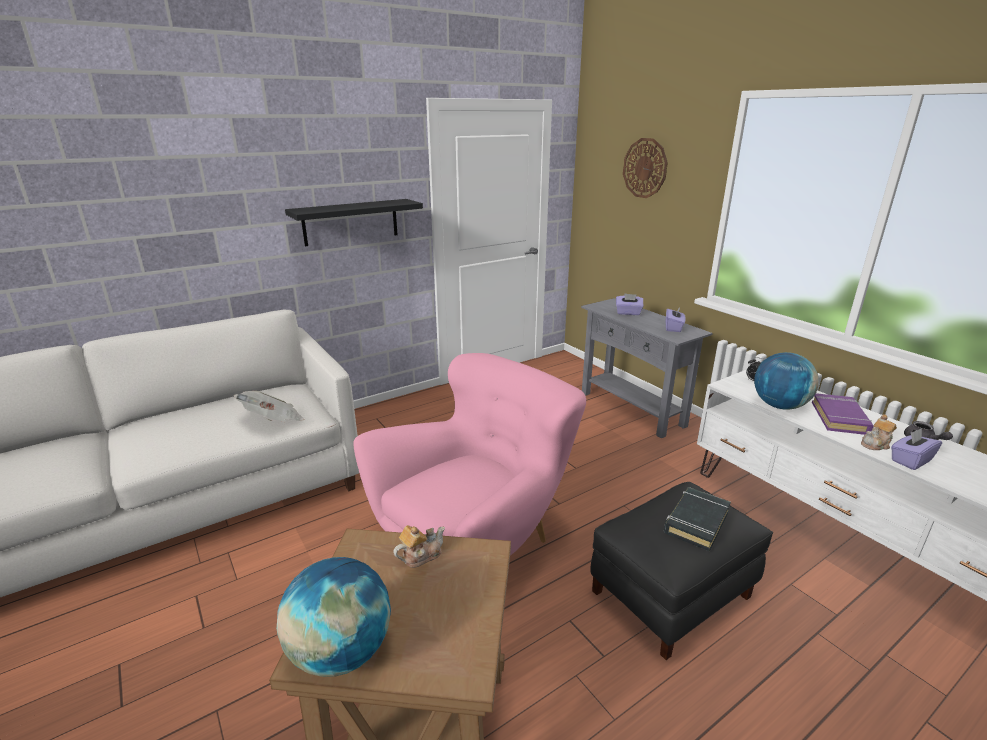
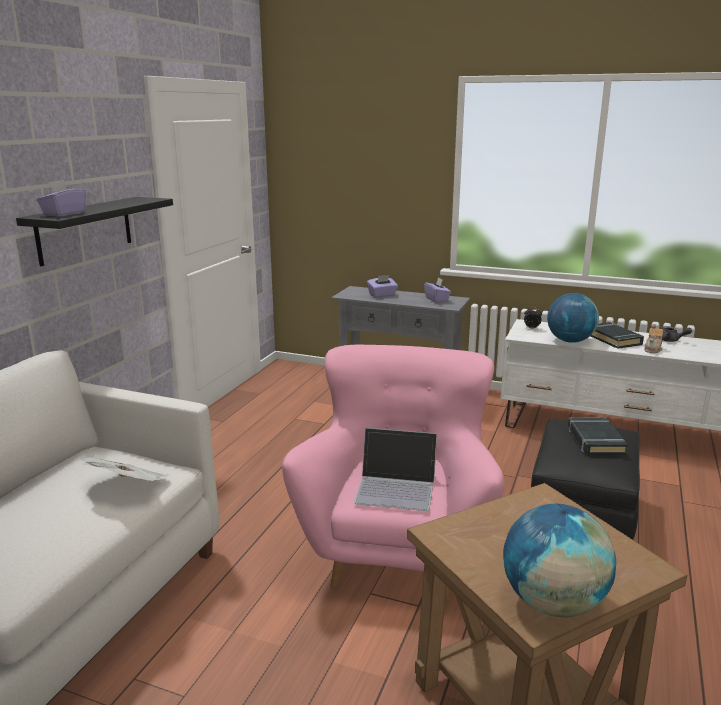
camera: 35 degrees left, 5 degrees down
(420, 555) = (500, 519): teapot -> none
(447, 491) = (396, 487): none -> laptop
(645, 168) = (361, 150): wall clock -> none
(840, 418) = (613, 339): purple book -> black book
(910, 460) = (680, 353): purple tissue box -> purple tissue box (64, 214)

